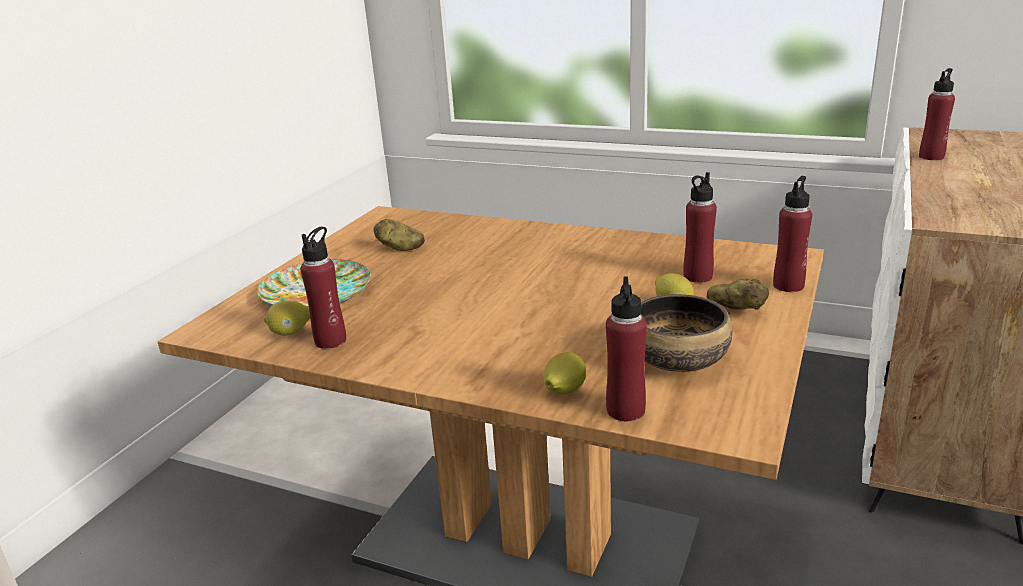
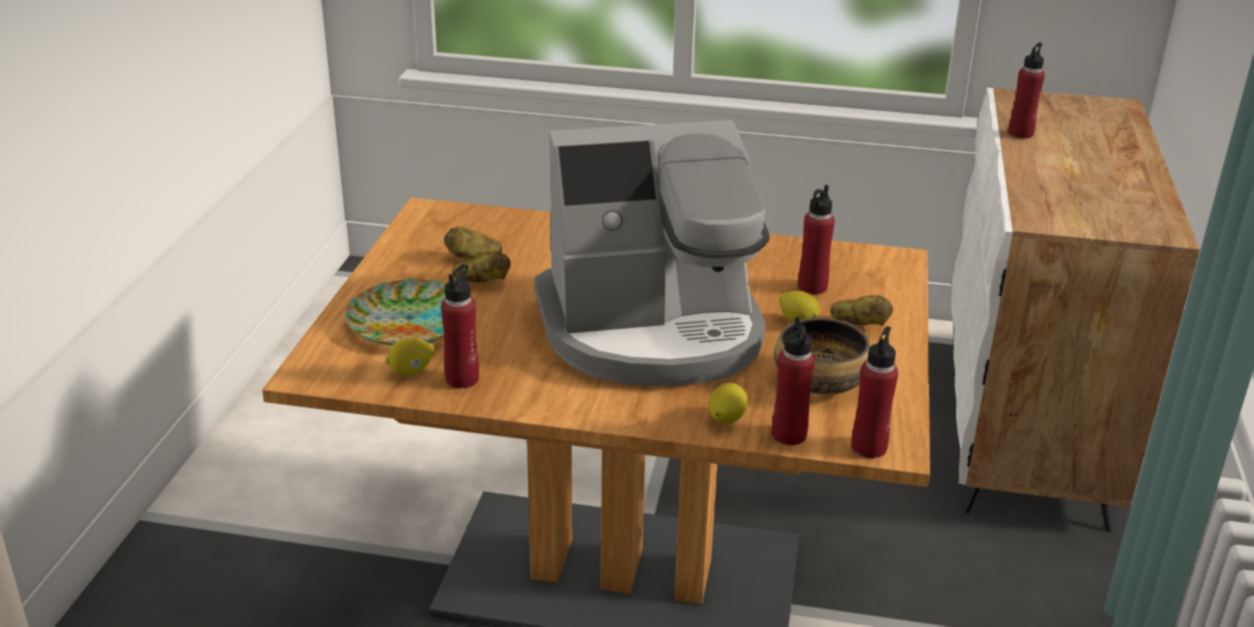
camera: 15 degrees left, 5 degrees up
(397, 265) = (482, 282): none -> potato
(528, 307) = (653, 331): none -> coffee machine
(788, 285) = (902, 295): red bottle -> red bottle (869, 447)

